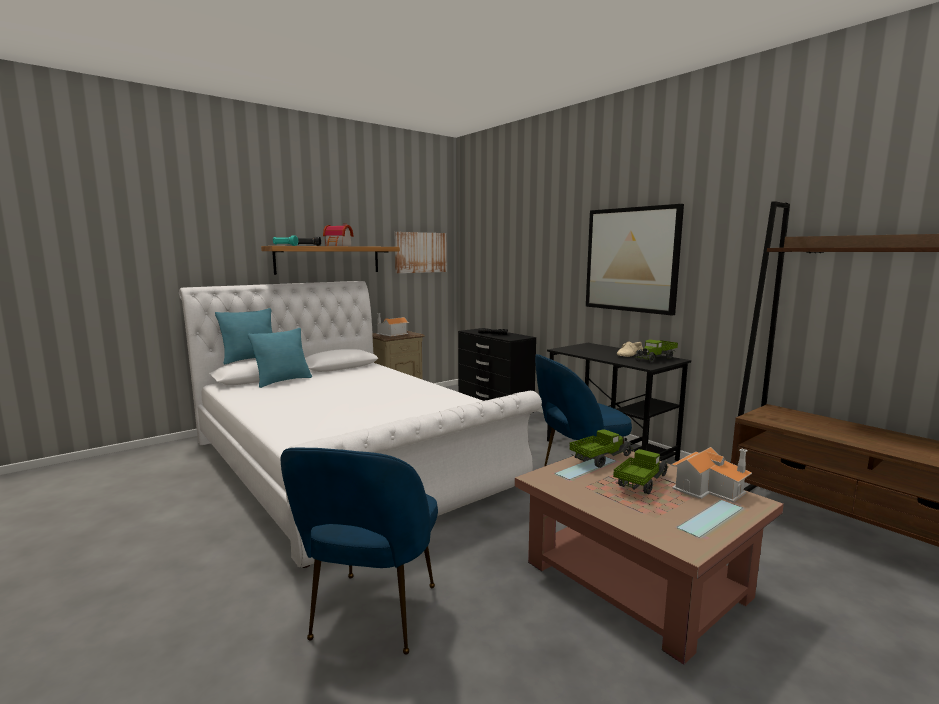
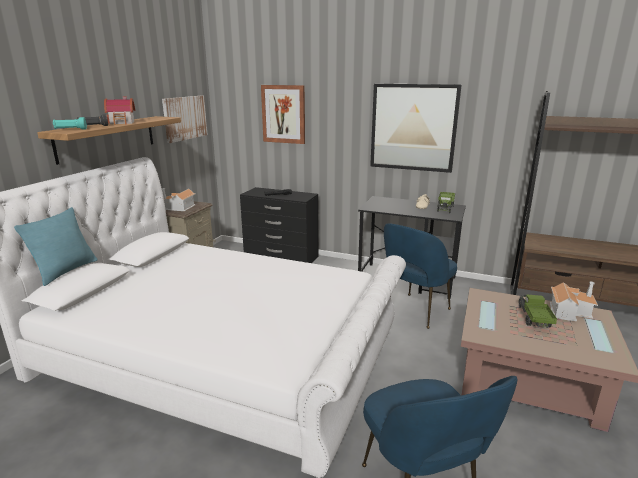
camera: 30 degrees left, 10 degrees up
(283, 381) = (119, 288): turquoise pillow -> none
(511, 250) = (283, 114): none -> picture
(601, 459) = (486, 304): toy truck -> none

